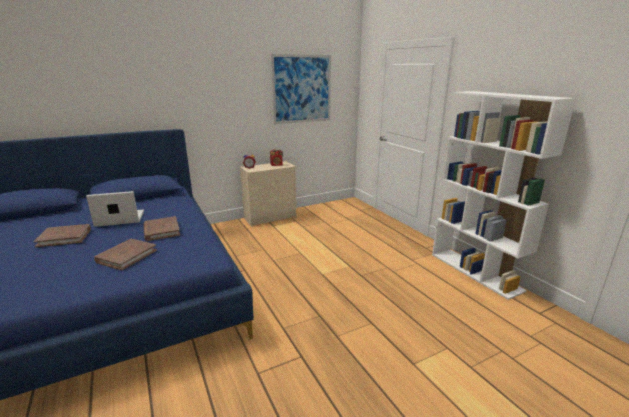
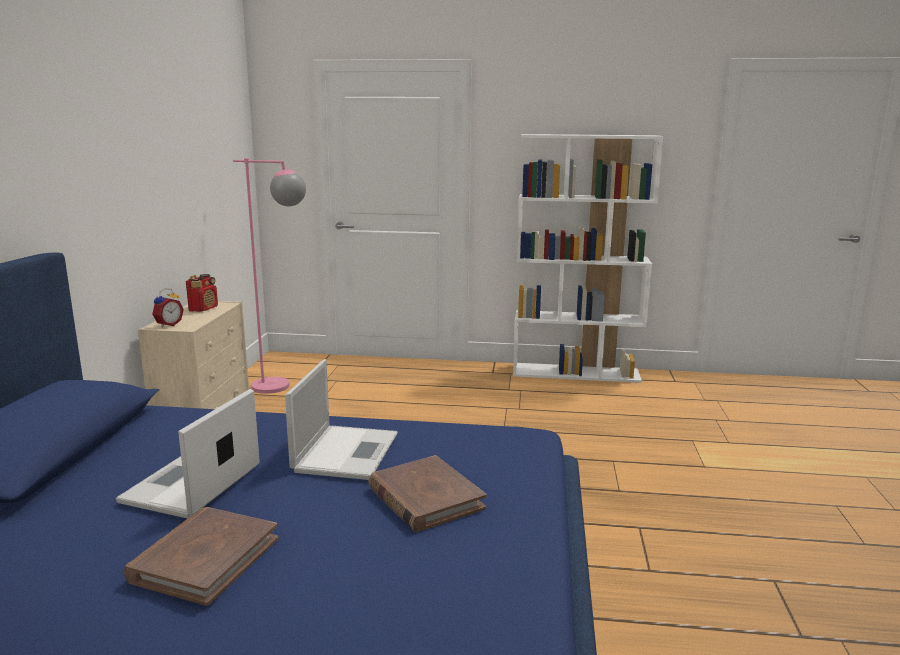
camera: 55 degrees left, 5 degrees down
(161, 230) = (346, 451): brown book -> laptop
(302, 89) = (197, 144): picture -> none
(324, 213) = (282, 388): none -> pink floor lamp

